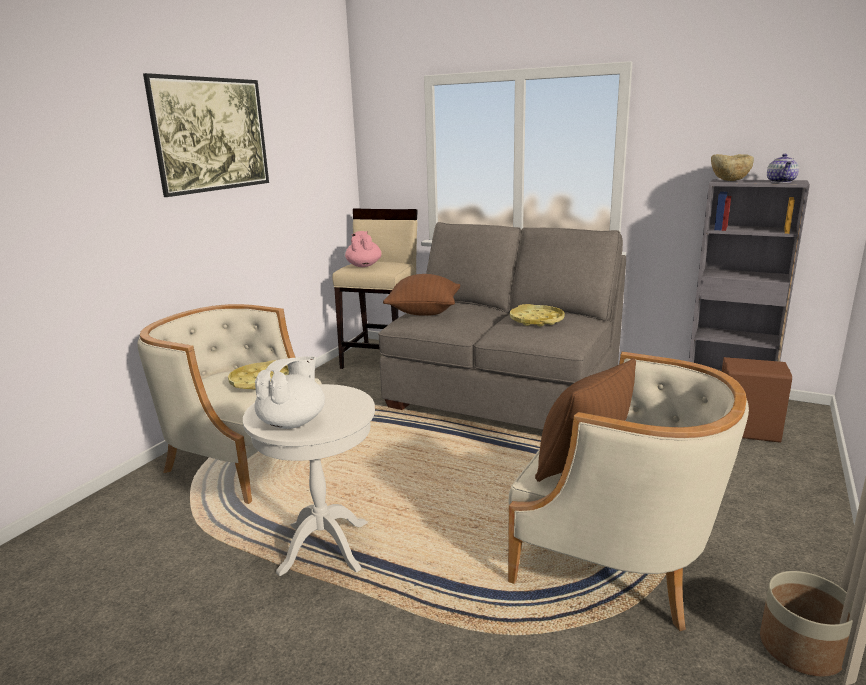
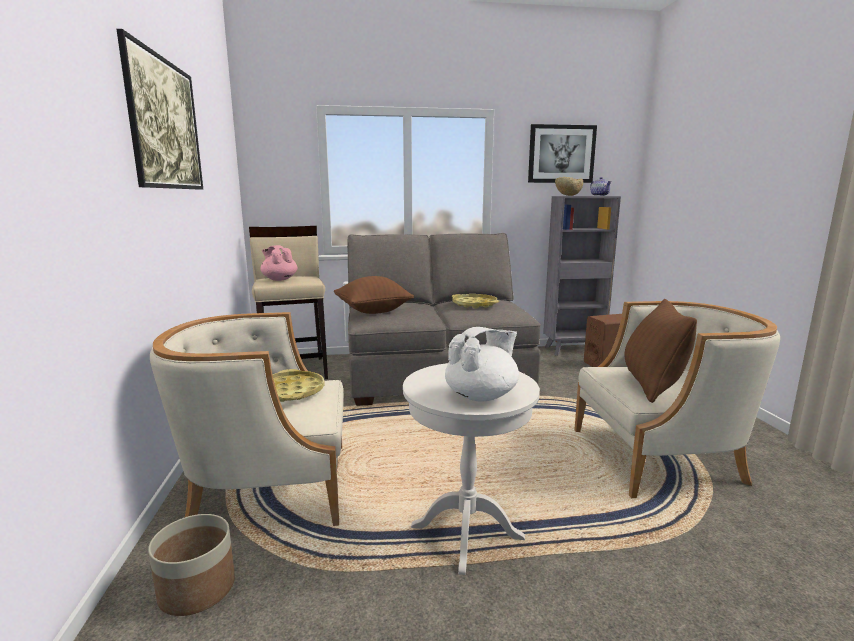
camera: 35 degrees left, 5 degrees down
(293, 422) = (482, 396): white teapot -> white teapot turned 60 degrees clockwise
(733, 118) = (561, 154): none -> picture
(801, 648) = (804, 470): planter -> planter (197, 589)

